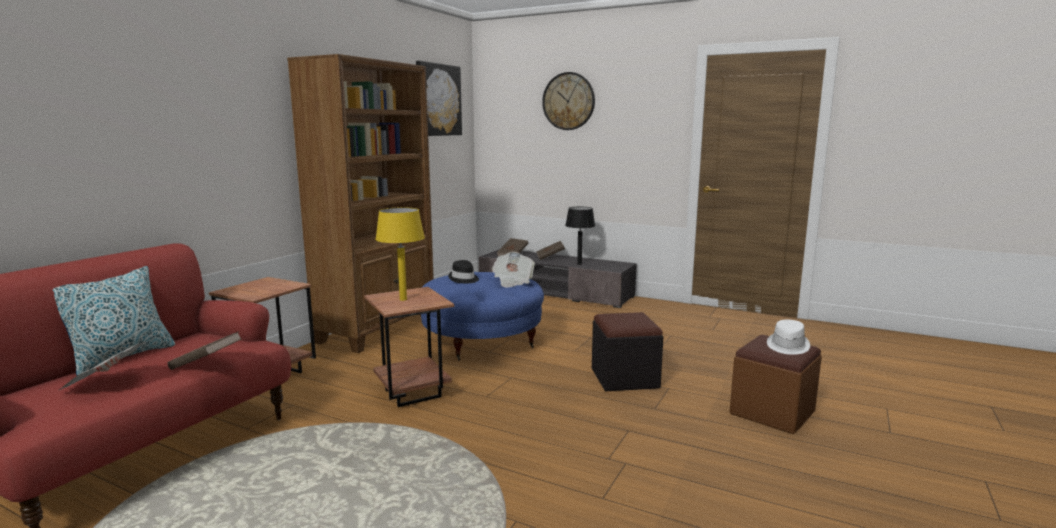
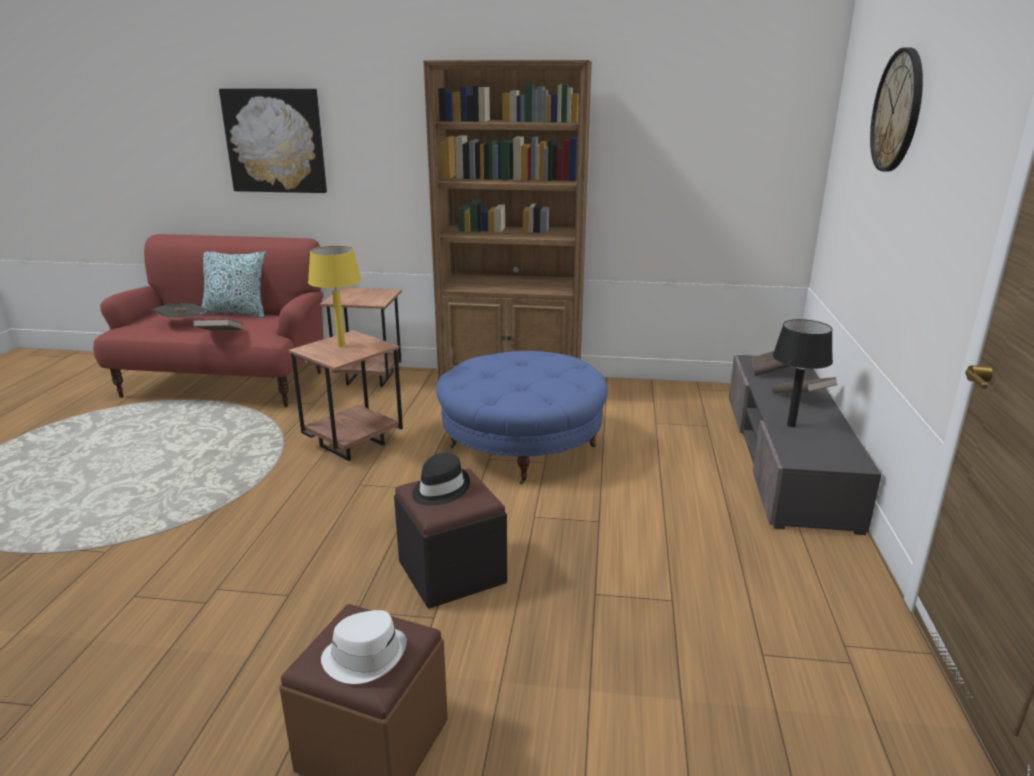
camera: 70 degrees right, 10 degrees up
(438, 100) = (729, 100): picture -> picture (275, 141)
(463, 279) = (526, 362): black hat -> black hat (439, 489)
(512, 281) = (542, 388): newspaper -> none

